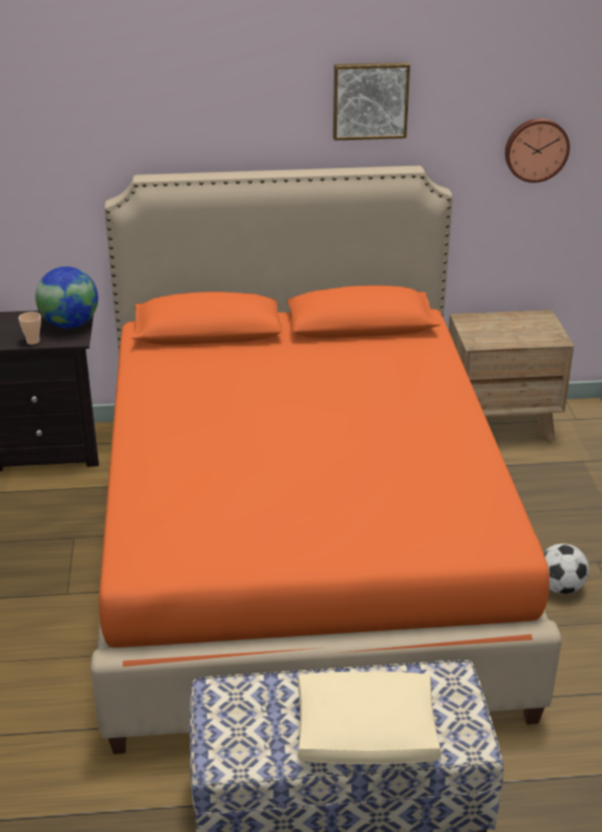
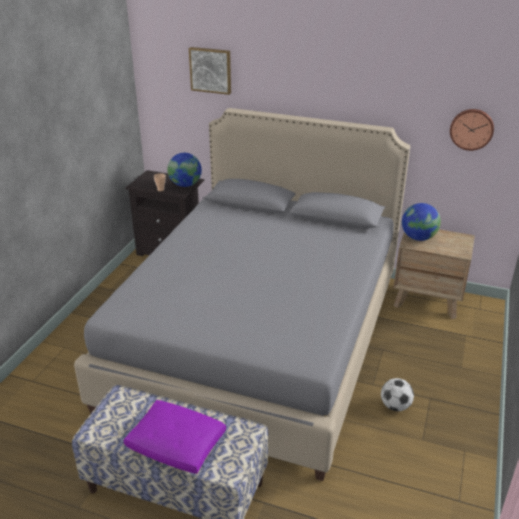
camera: 25 degrees right, 0 degrees up
(300, 550) = (259, 338): orange bed -> grey bed
(367, 732) = (177, 444): beige pillow -> purple pillow
(370, 100) = (365, 82): picture -> picture (211, 70)
(482, 331) = (418, 238): none -> globe

